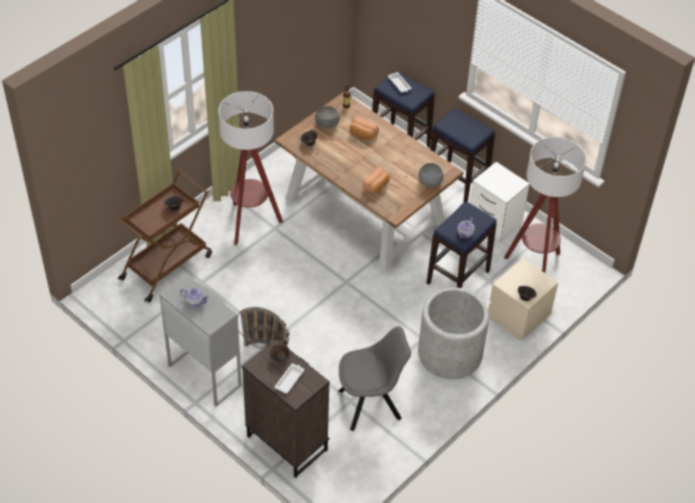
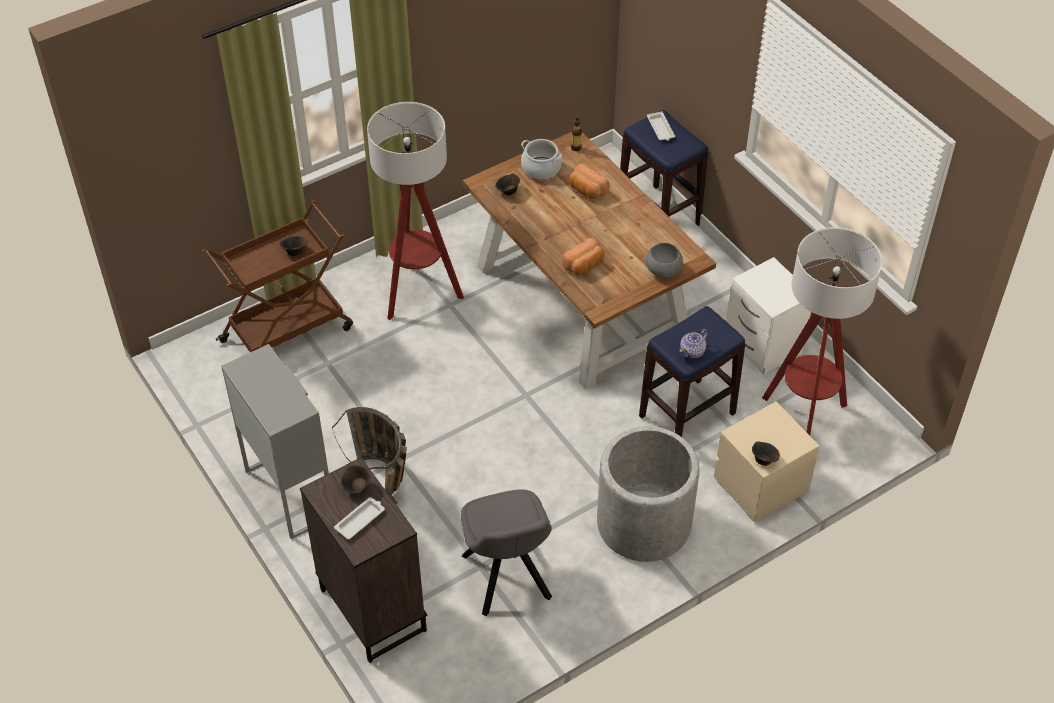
camera: 15 degrees right, 0 degrees up
(195, 301) = (266, 385): teapot -> none
(326, 124) = (541, 169): grey bowl -> cooking pot
(370, 405) = (507, 577): grey chair -> grey chair turned 75 degrees clockwise
(457, 182) = (724, 280): stool -> none

